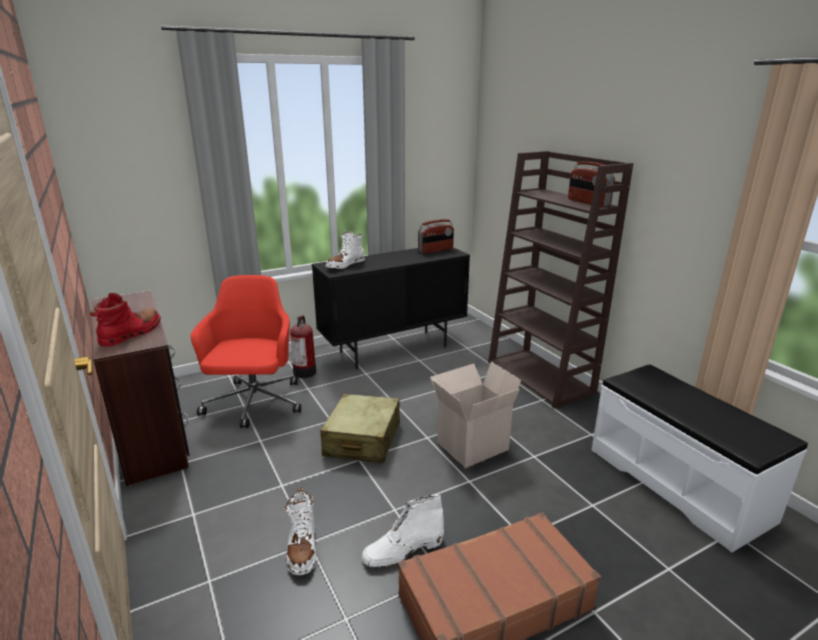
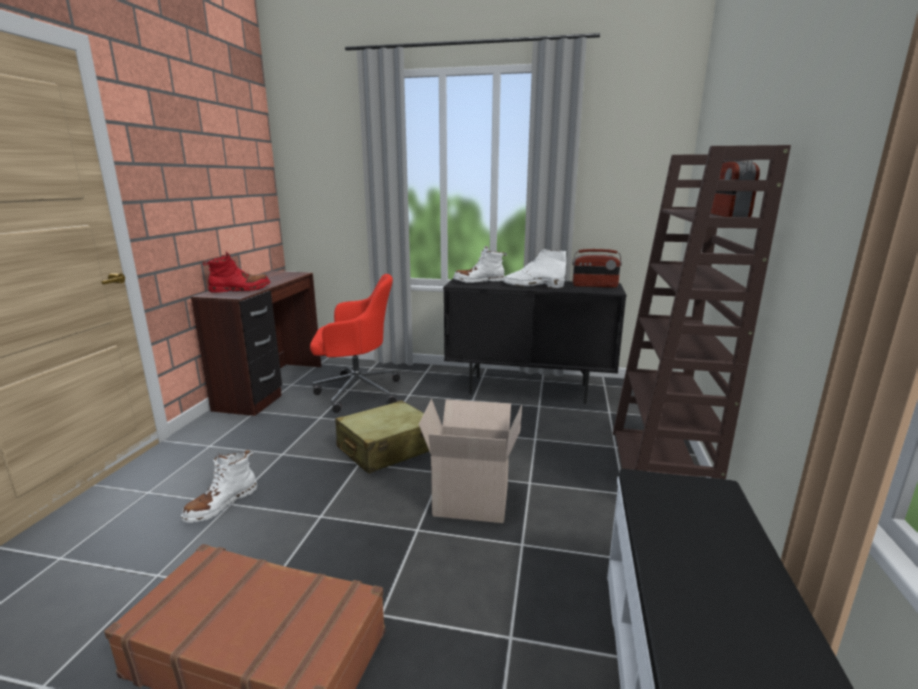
camera: 40 degrees right, 5 degrees down
(254, 404) = (356, 392): red office chair -> red office chair turned 45 degrees clockwise
(305, 371) = (427, 382): fire extinguisher -> none
(403, 550) = (272, 552): white boot -> white boot (532, 286)

